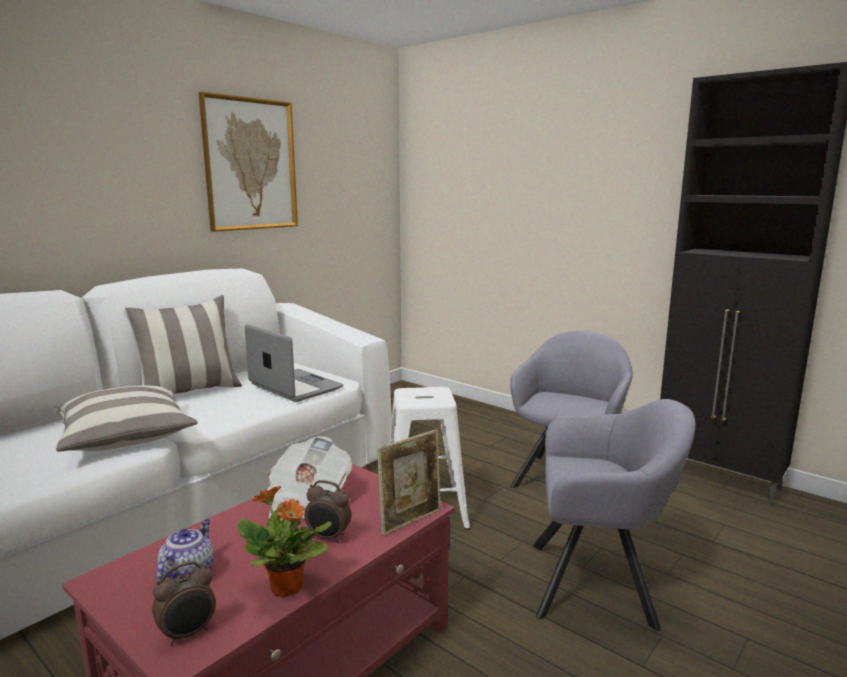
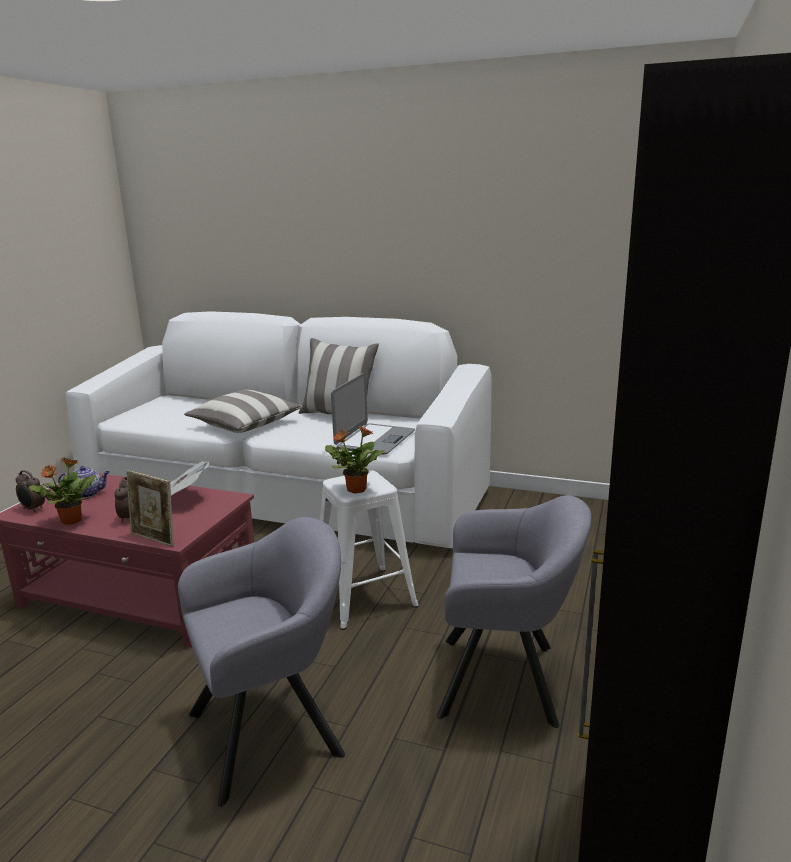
camera: 70 degrees right, 5 degrees up
(250, 164) = (467, 220): picture -> none
(436, 398) = (355, 489): none -> potted plant
(600, 584) = (274, 730): grey armchair -> grey armchair turned 105 degrees counterclockwise

